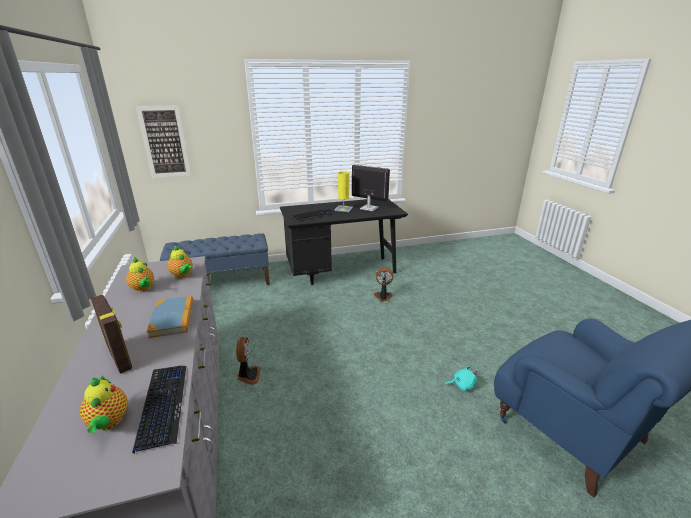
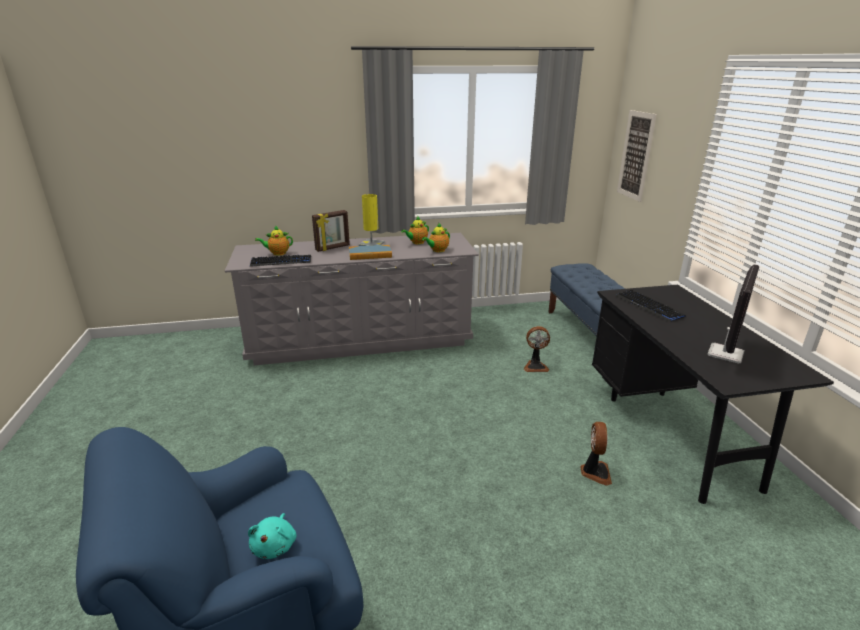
camera: 95 degrees right, 0 degrees up
(248, 375) = (421, 364): fan -> fan (535, 366)
(343, 209) = (701, 330): yellow table lamp -> yellow table lamp (371, 244)
(462, 385) = (371, 521): turquoise plush toy -> turquoise plush toy (275, 546)

